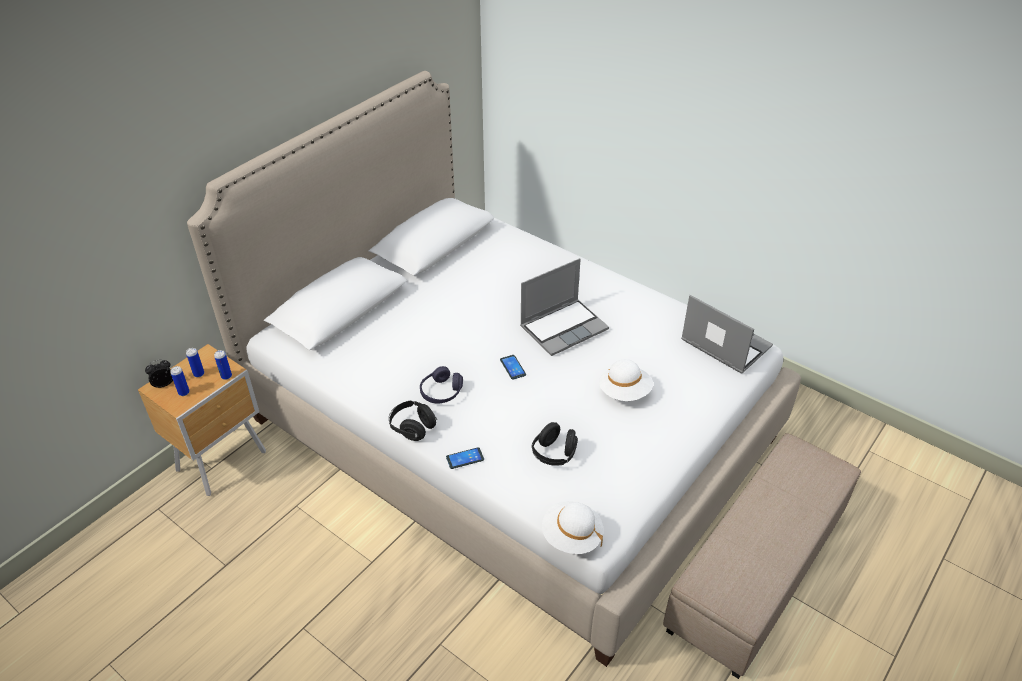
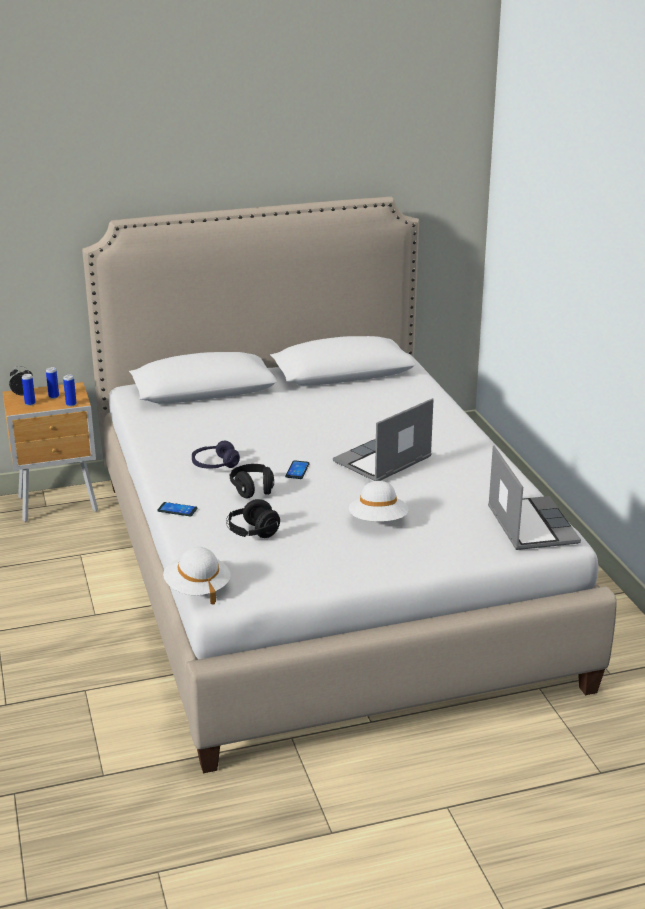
camera: 35 degrees right, 15 degrees down
(412, 427) = (162, 477): black headphones -> black headphones (253, 490)
(564, 327) = (382, 461): laptop -> laptop turned 135 degrees clockwise
(754, 571) = (435, 780): beige ottoman -> none

